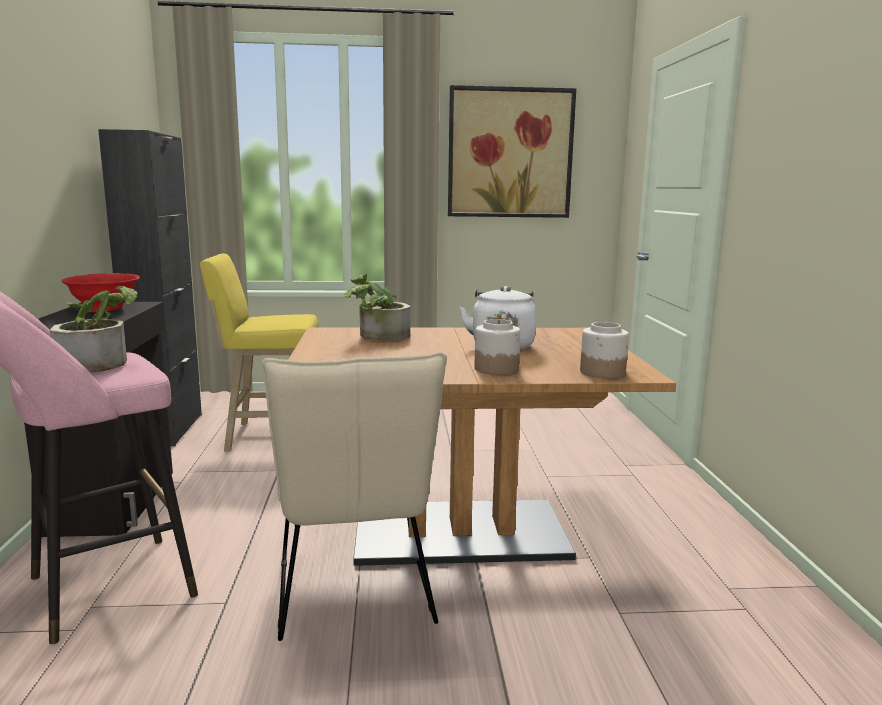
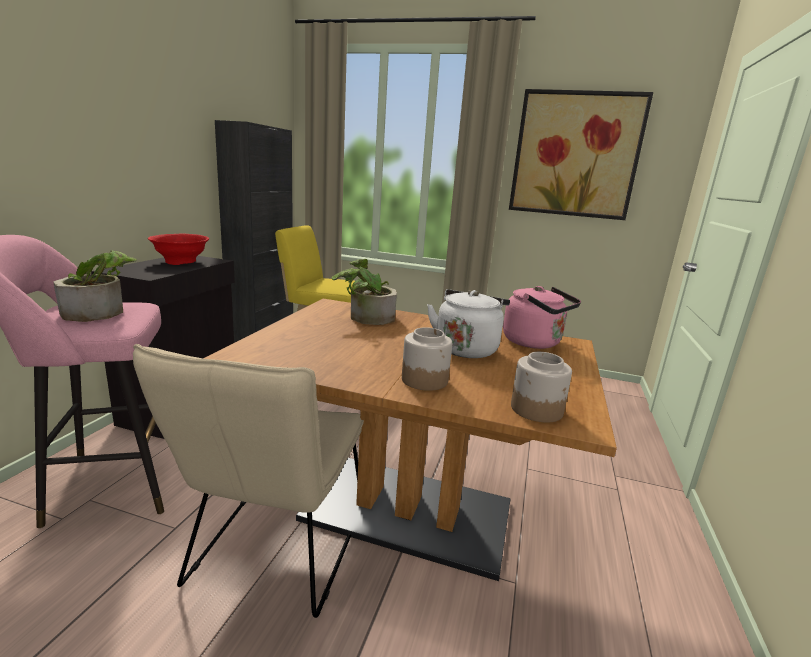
camera: 20 degrees right, 5 degrees up
(553, 334) = (535, 343): none -> pink kettle

